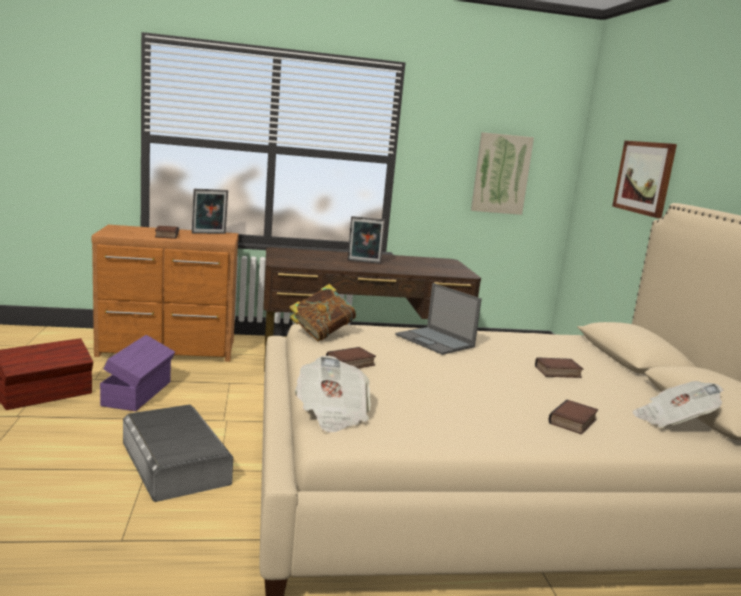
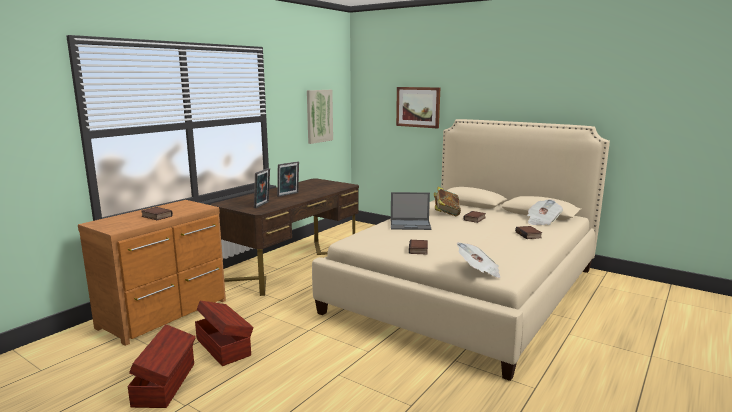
camera: 45 degrees left, 0 degrees up
(138, 393) = (224, 346): purple storage box -> brown storage box
(174, 462) = (341, 362): grey storage box -> none
(209, 233) = (173, 206): picture frame -> picture frame (263, 205)
(322, 334) = (365, 243): book -> book (446, 213)

